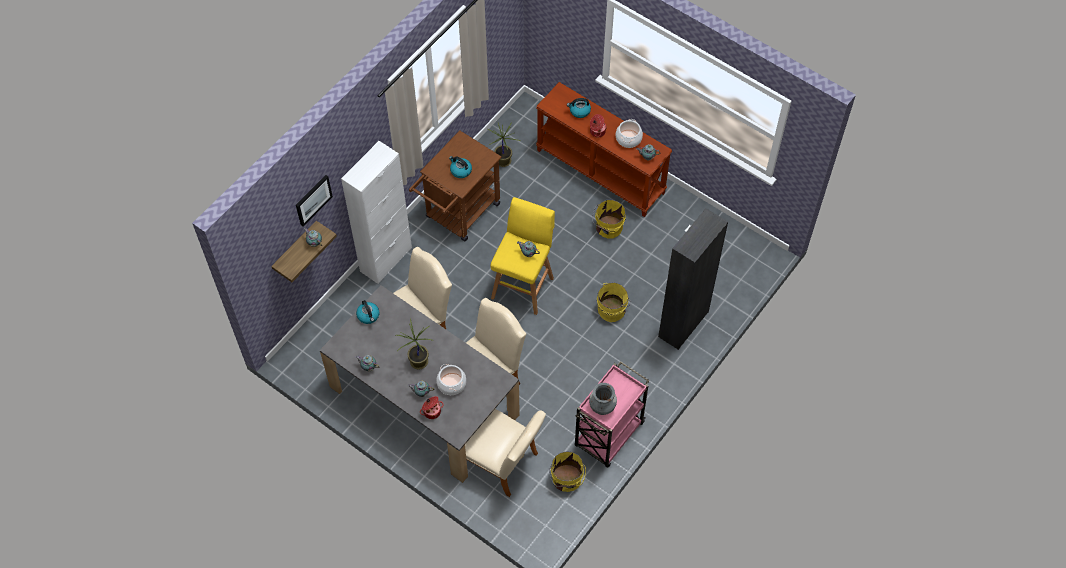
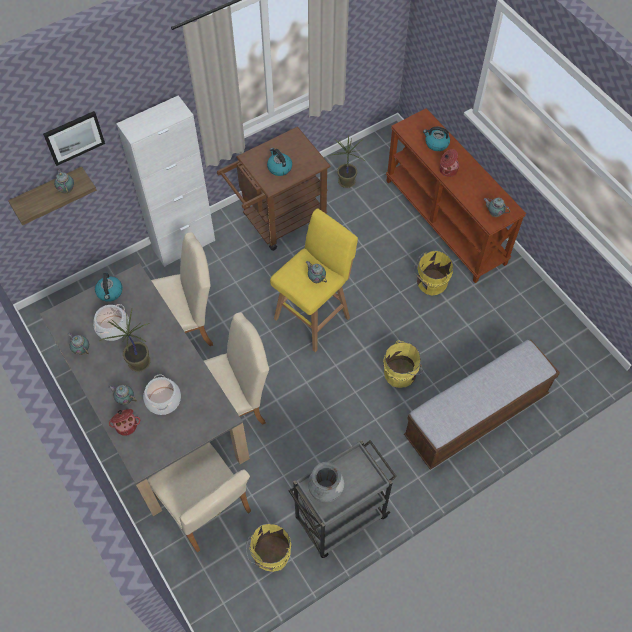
camera: 20 degrees right, 0 degrees up
(608, 436) = (339, 519): pink cart -> grey cart
(628, 138) = (480, 187): cooking pot -> cooking pot (113, 327)
(683, 324) = (475, 416): black cabinet -> bench

